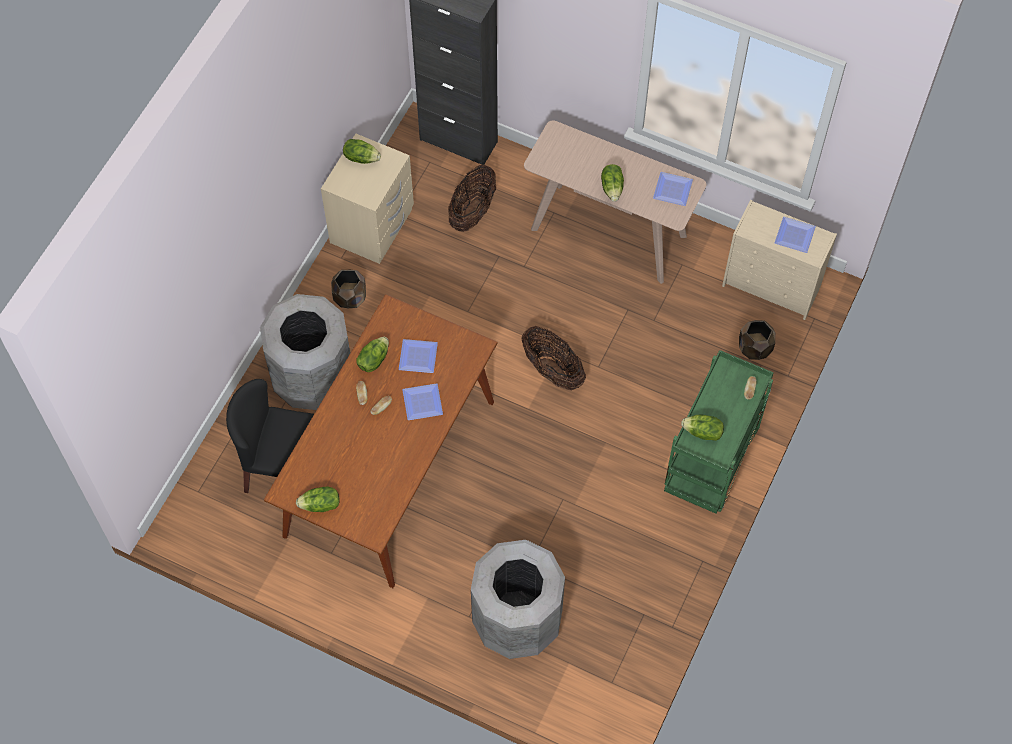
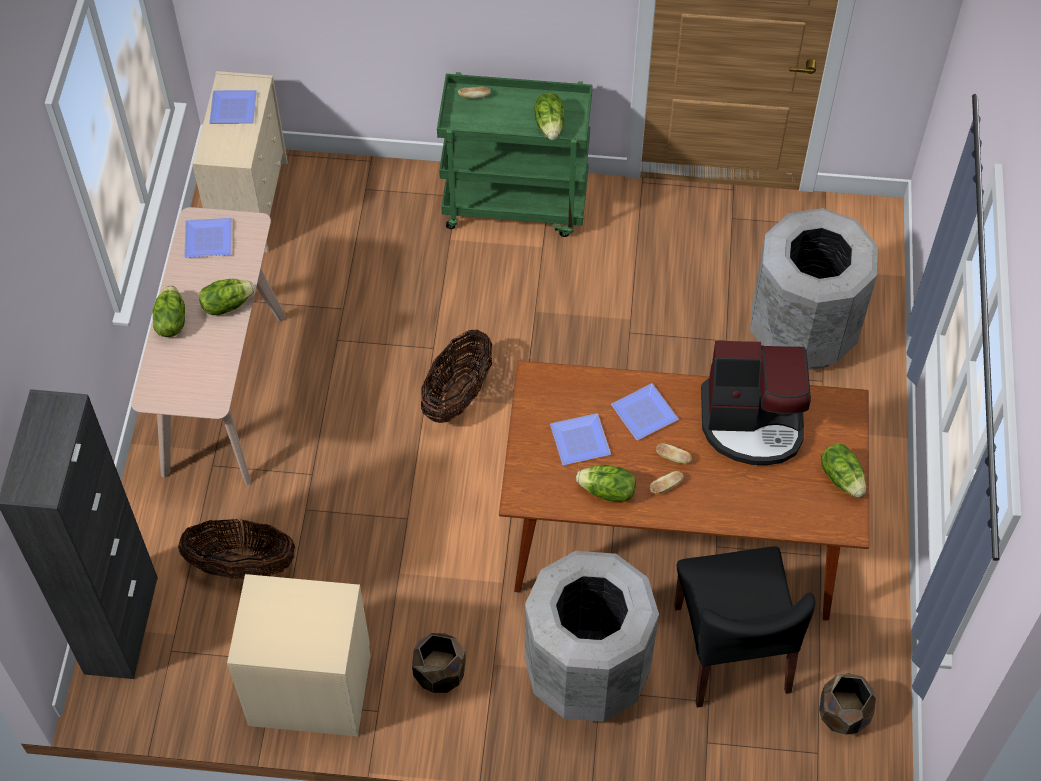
camera: 110 degrees left, 5 degrees down
(361, 157) = (270, 637): lettuce -> lettuce (170, 321)
(386, 467) = (753, 423): none -> coffee machine
(754, 348) = (346, 200): brown planter -> brown planter (843, 714)

